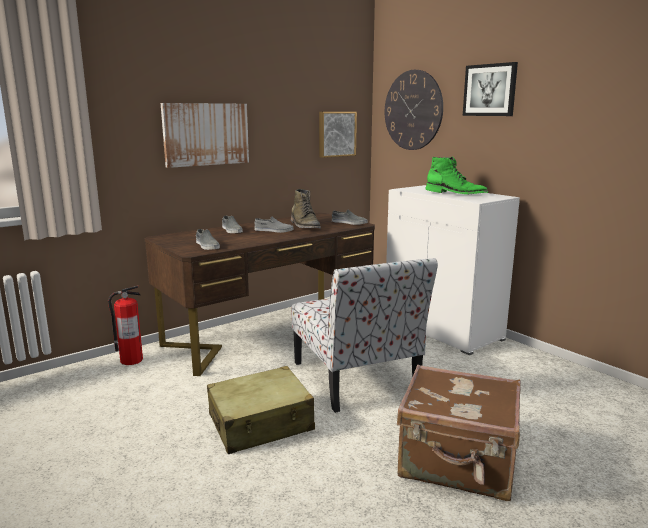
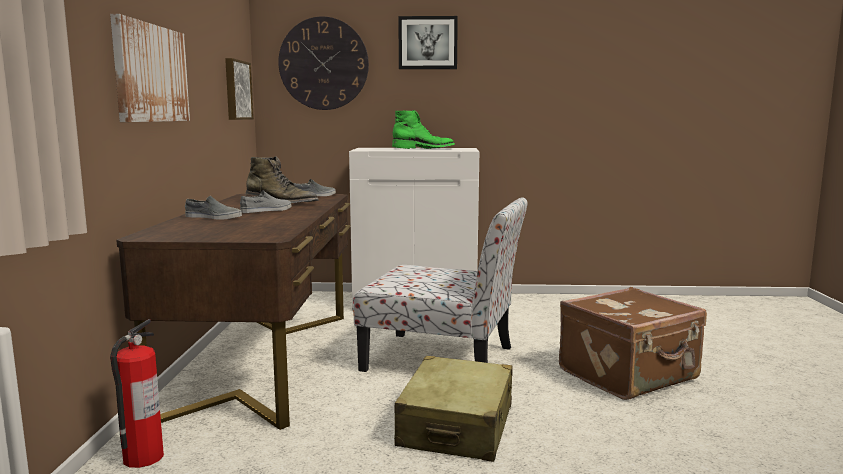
camera: 50 degrees left, 5 degrees down
(207, 246) = (257, 231): grey shoe -> none

